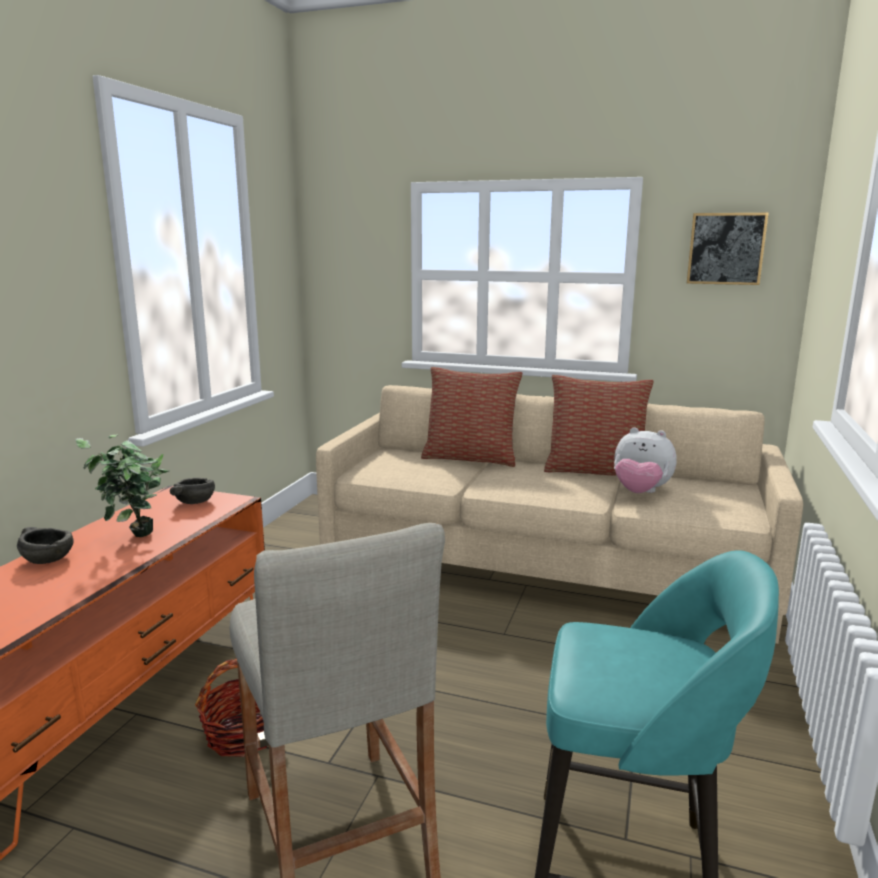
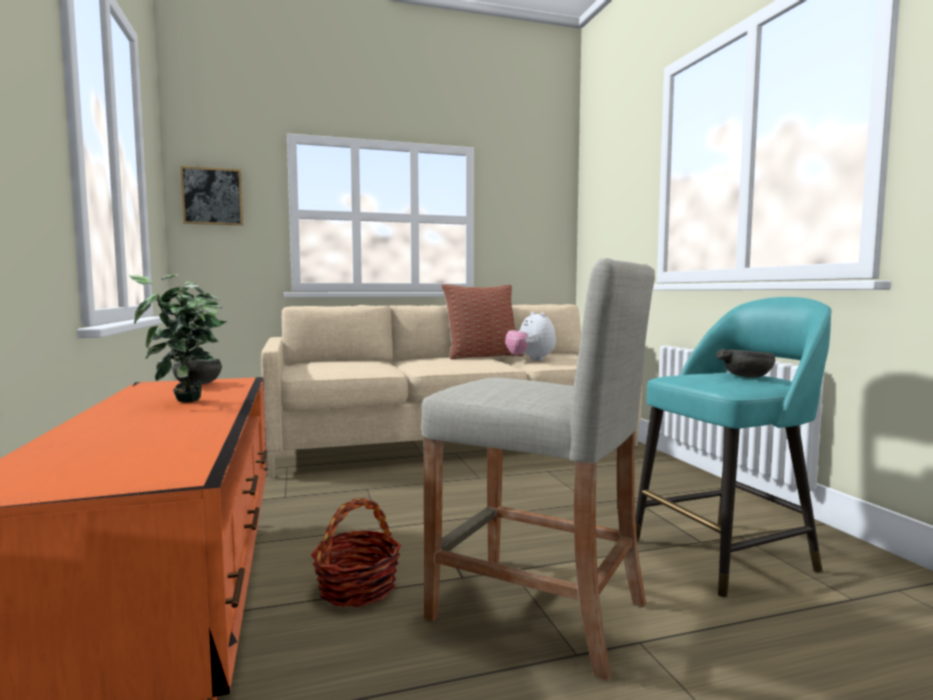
camera: 35 degrees left, 10 degrees down
(48, 559) = (105, 423): grey bowl -> grey bowl (746, 377)
(470, 458) = (380, 360): pillow -> none
(640, 492) = (530, 360): plush toy -> plush toy turned 75 degrees clockwise
(726, 249) = (529, 201): picture -> picture (212, 196)

